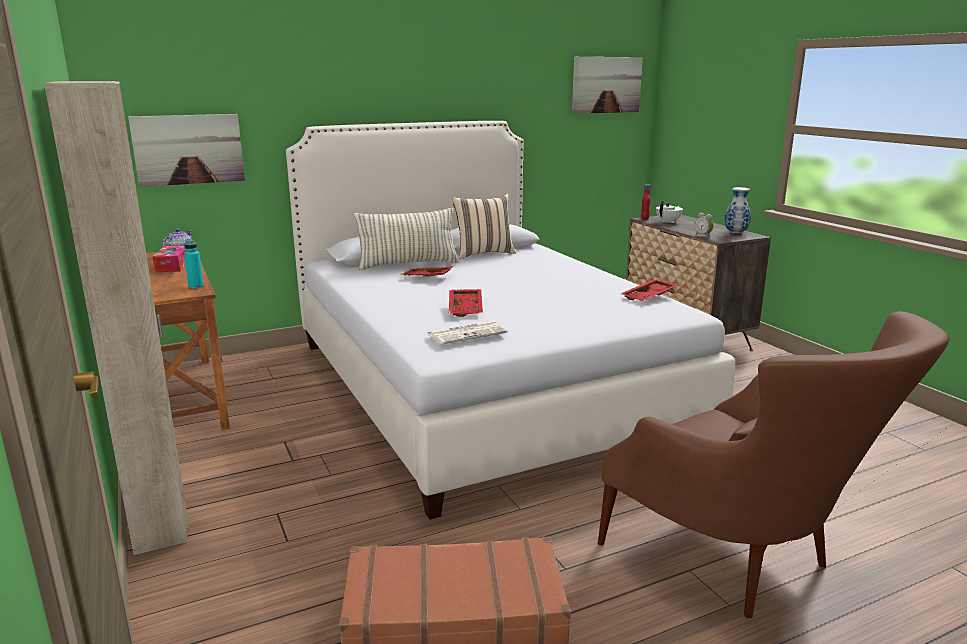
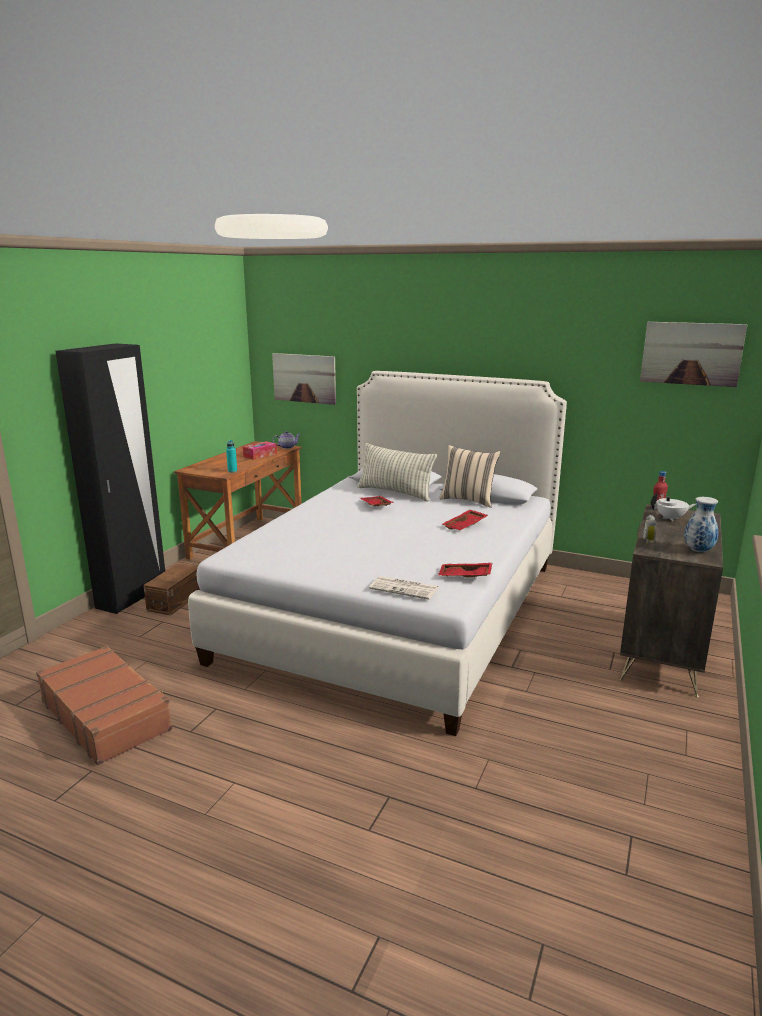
camera: 50 degrees right, 0 degrees up
(160, 515) = (132, 596): beige wardrobe -> black wardrobe
(236, 489) = (174, 601): none -> brown storage box
(466, 309) = (322, 534): red tray -> red tray (465, 526)
(467, 333) = (273, 549): newspaper -> newspaper (405, 588)
(743, 563) = (267, 805): brown armchair -> none

